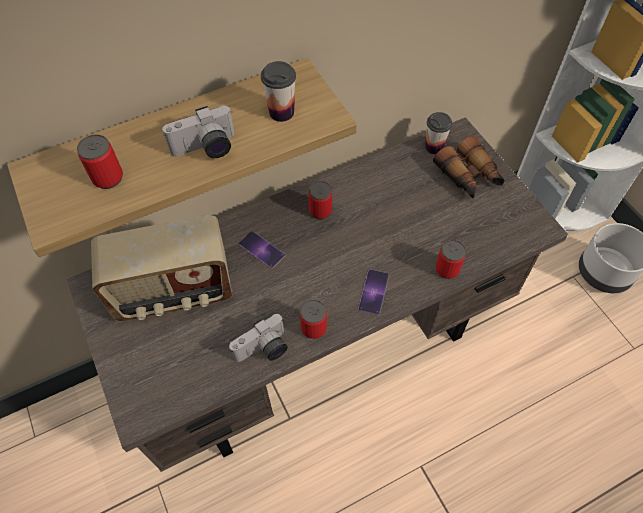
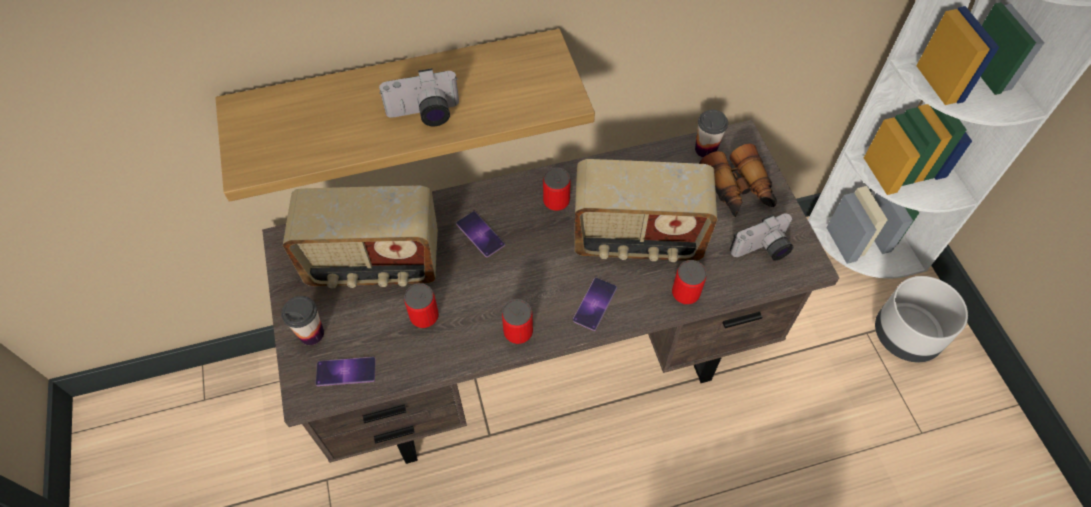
camera: 10 degrees right, 0 degrees up
(108, 178) = (315, 129): can -> can (424, 316)
(169, 392) = (346, 371): none -> phone
(263, 350) = (457, 346): camera -> camera (762, 250)
(281, 112) = (515, 86): cup -> cup (311, 333)
(396, 231) = (637, 239): none -> radio

